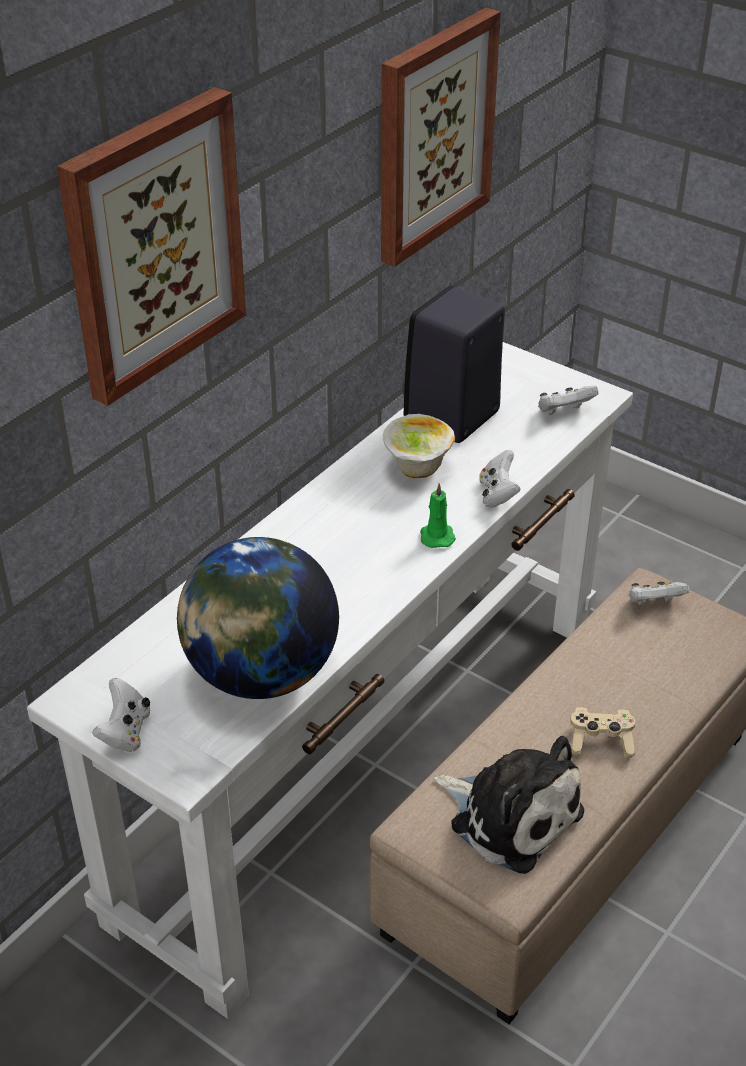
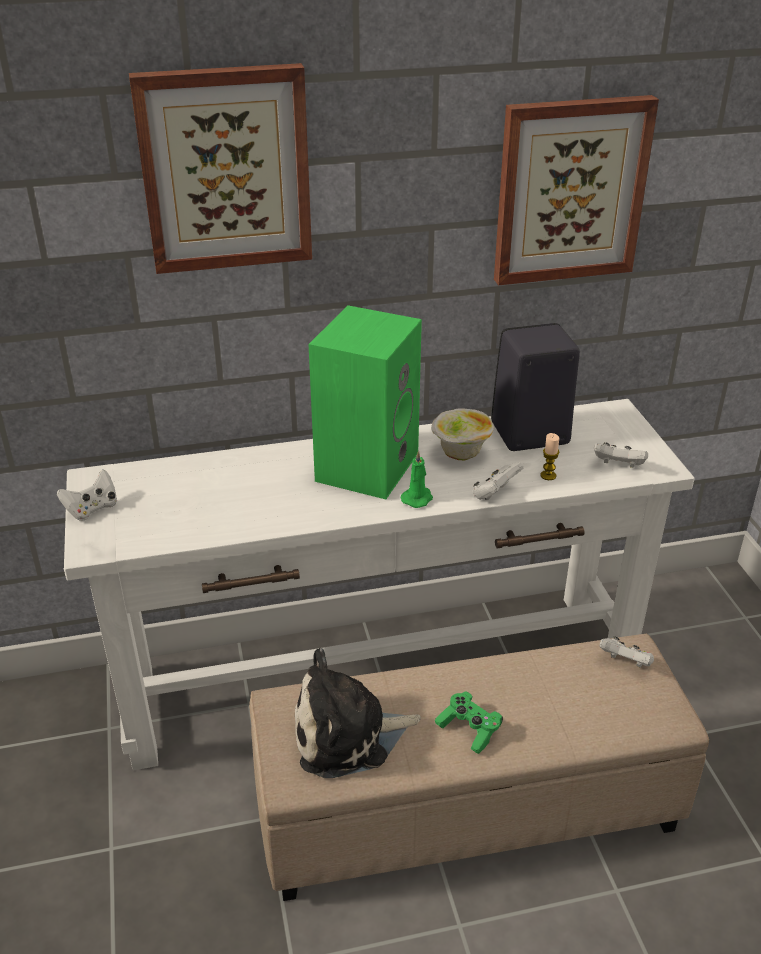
camera: 40 degrees right, 5 degrees down
(261, 674) = (202, 519): globe -> none
(345, 527) = (366, 465): none -> green speaker
(510, 815) = (348, 735): plush toy -> plush toy turned 90 degrees clockwise
(519, 452) = (548, 475): none -> candle
(601, 741) = (469, 729): beige game controller -> green game controller

